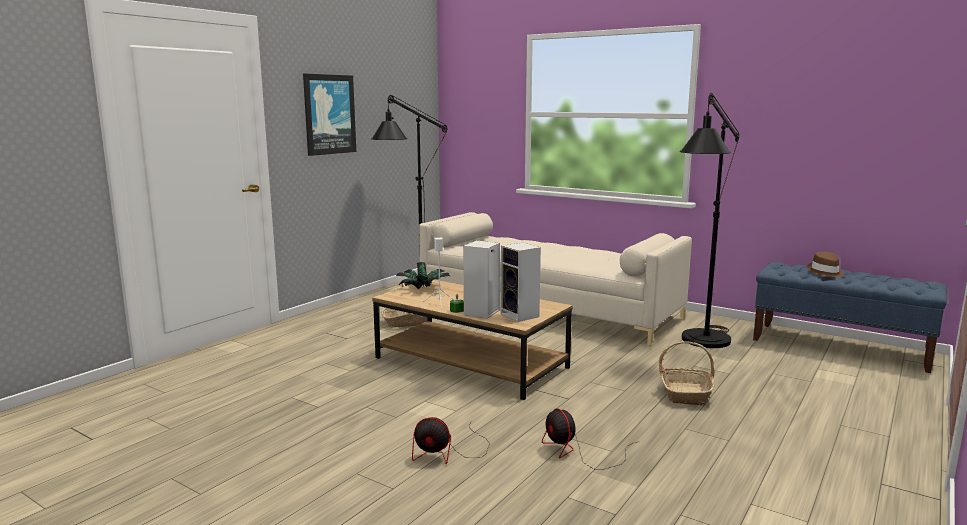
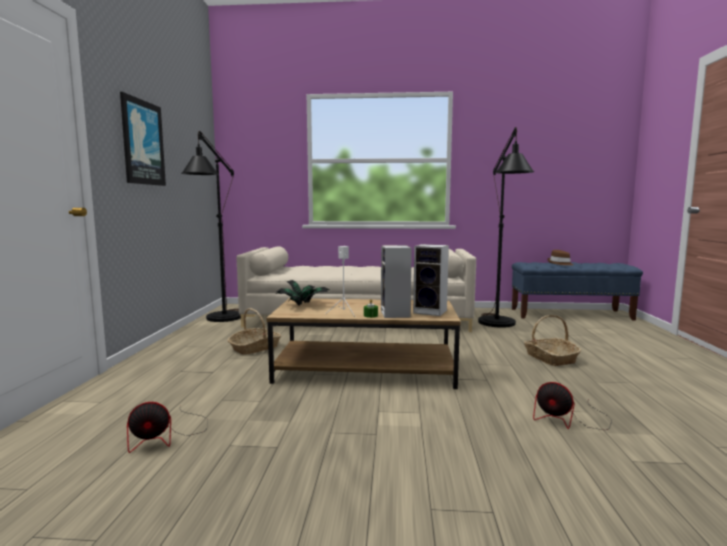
camera: 30 degrees left, 5 degrees down
(448, 452) = (478, 453): fan -> fan (167, 436)

